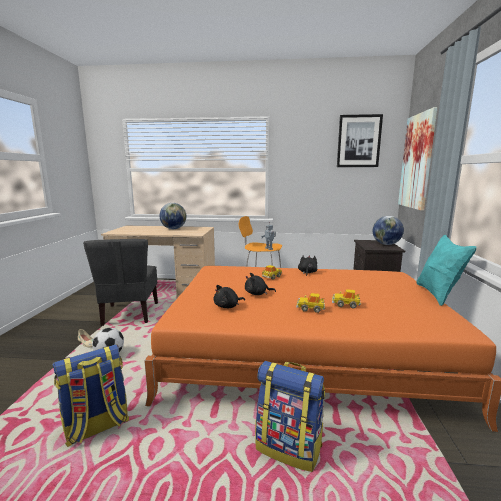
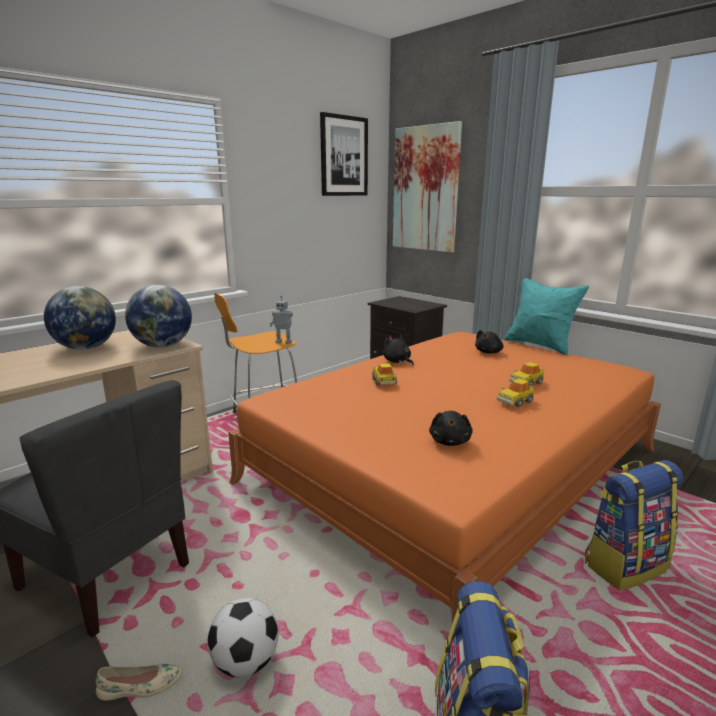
camera: 50 degrees left, 5 degrees up
(257, 294) = (431, 409): black plush toy -> black plush toy (489, 352)
(386, 244) = (413, 301): globe -> globe (162, 346)

